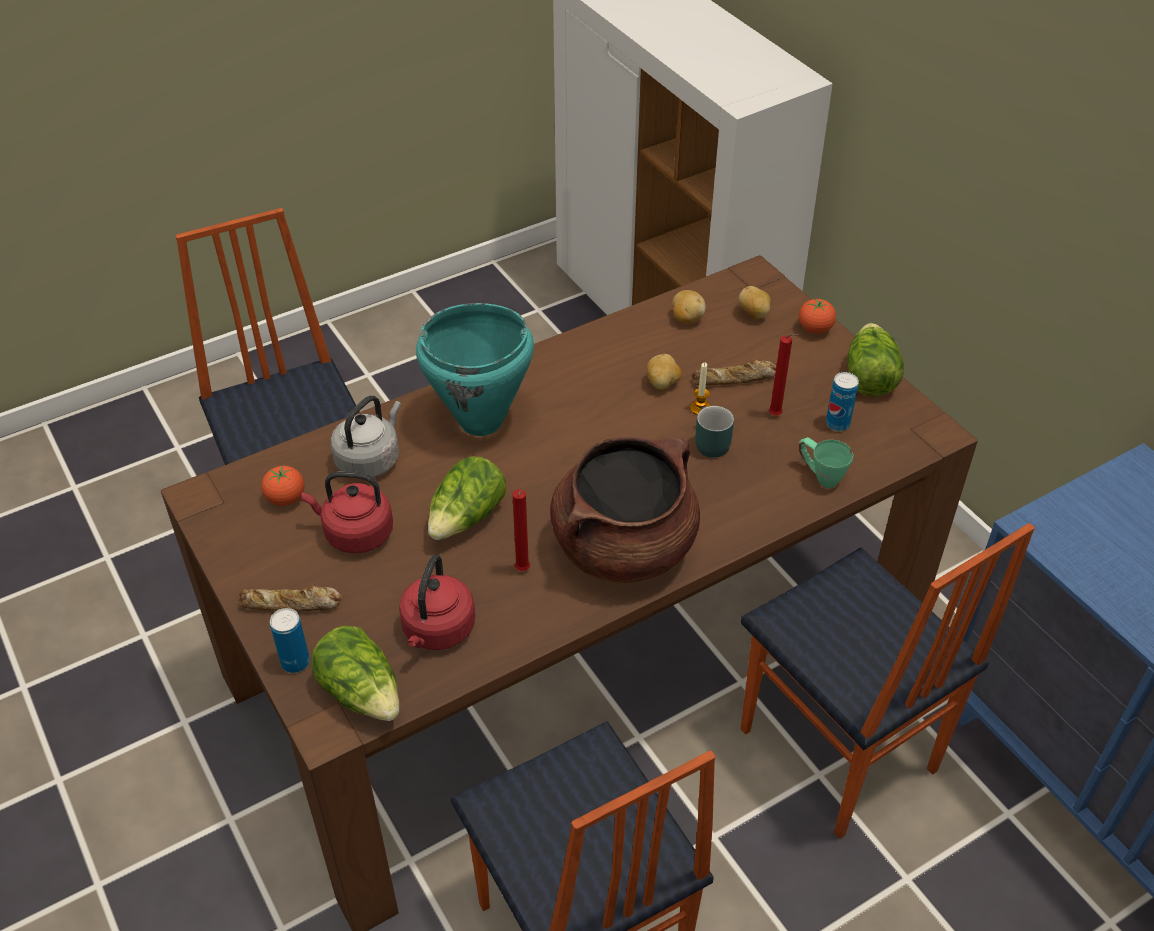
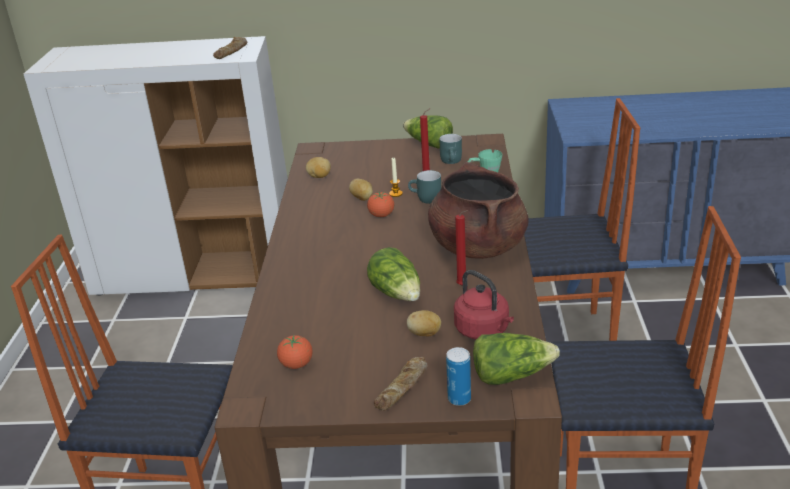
camera: 55 degrees left, 15 degrees down
(355, 533) = (364, 342): red kettle -> none
(370, 459) = (301, 318): grey kettle -> none
(481, 422) = (318, 265): turquoise cooking pot -> none
(735, 379) = (385, 177): bread -> bread (232, 52)
(754, 314) = (342, 158): potato -> potato (424, 334)
(815, 329) = (376, 146): tomato -> tomato (381, 215)
(837, 424) = (452, 161): can -> turquoise mug

